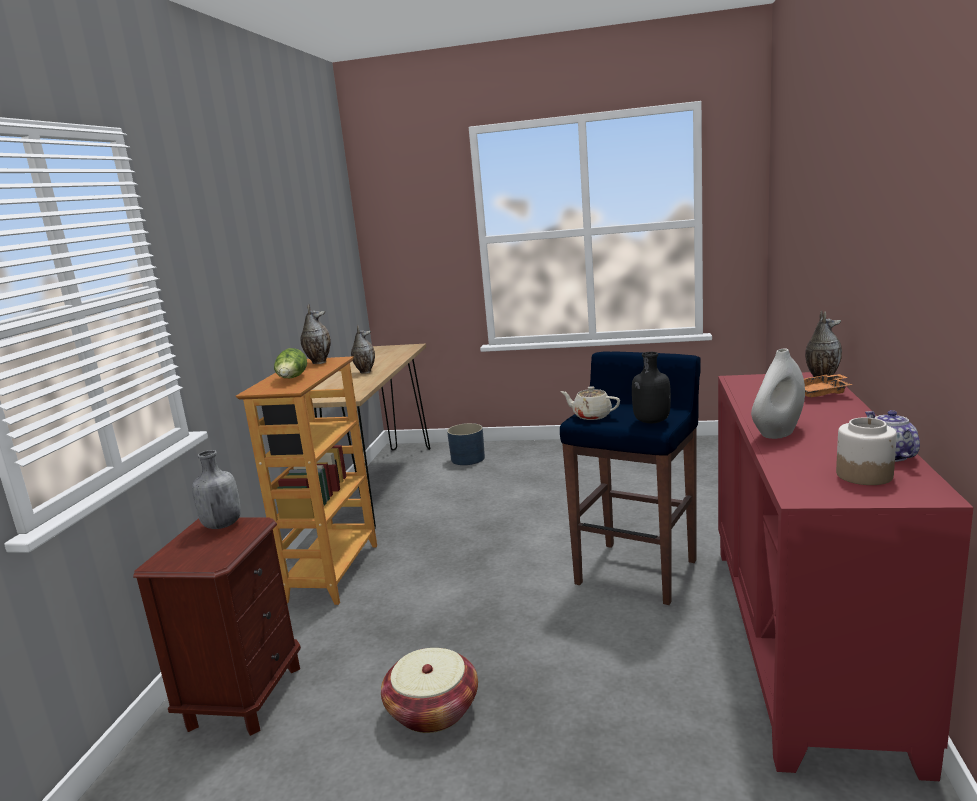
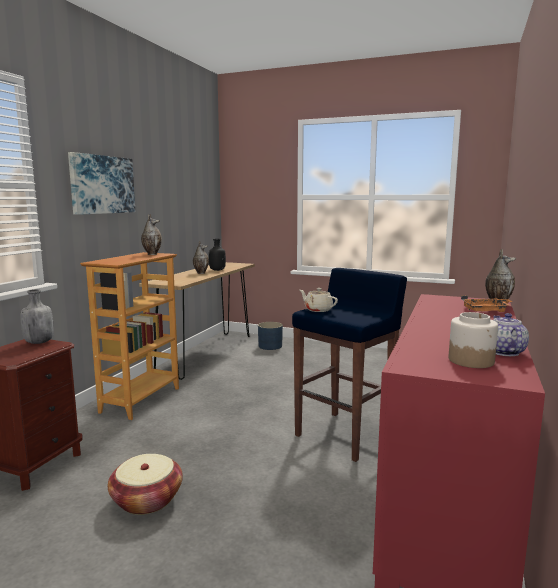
camera: 10 degrees right, 5 degrees down
(230, 269) = (102, 184): none -> picture
(292, 379) = (124, 259): lettuce -> none
(651, 421) = (356, 317): black bottle -> black bottle (217, 270)
(777, 433) = (429, 328): white vase -> none

